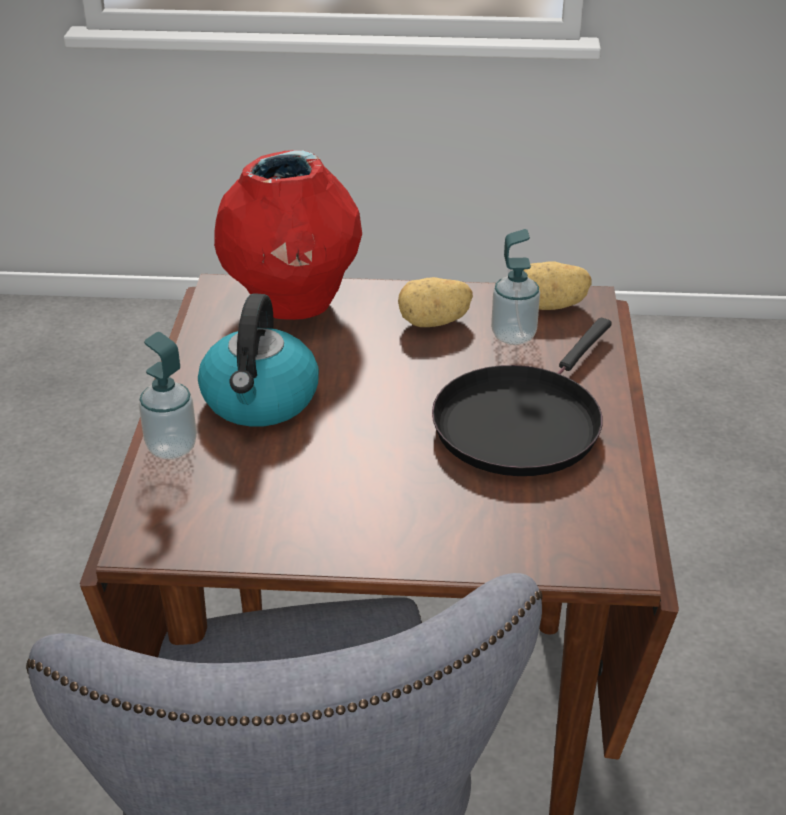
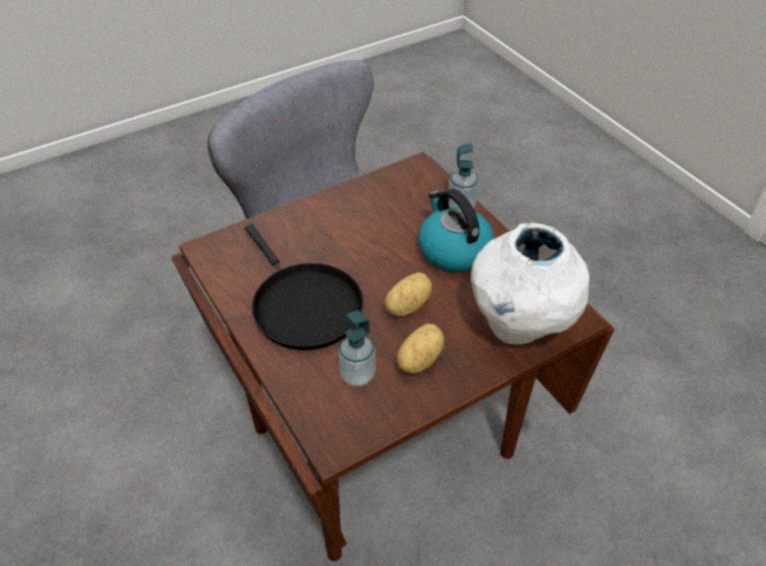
camera: 145 degrees right, 10 degrees up
(292, 305) = (519, 326): red vase -> white vase
(521, 422) = (303, 306): black frying pan -> black frying pan turned 150 degrees clockwise
(551, 306) = (353, 422): potato -> potato (407, 305)

